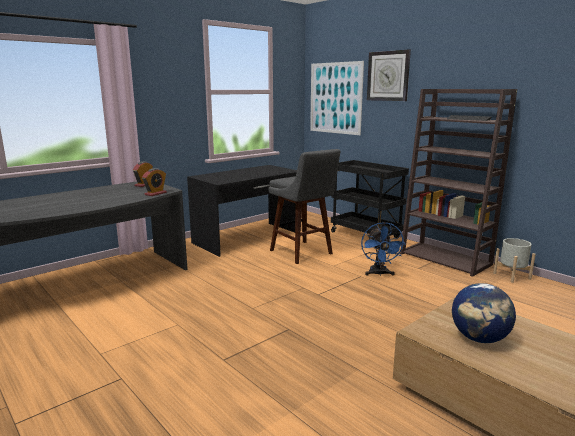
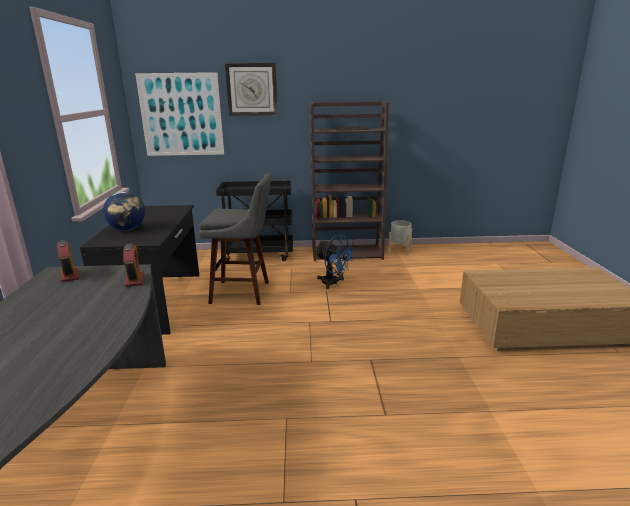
camera: 50 degrees left, 5 degrees up
(479, 338) = (528, 291): globe -> globe (127, 229)

